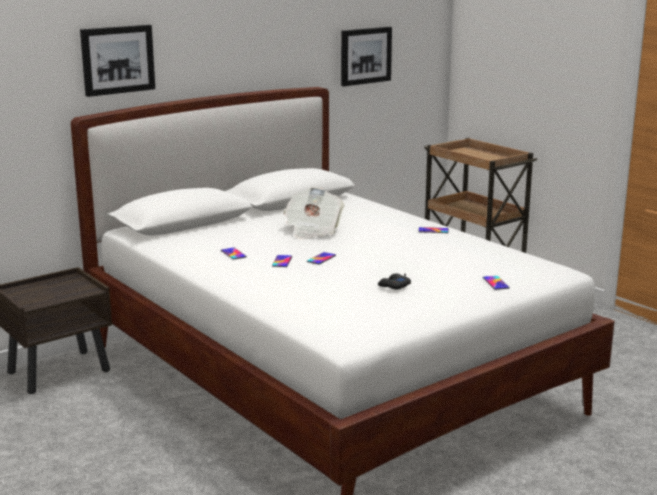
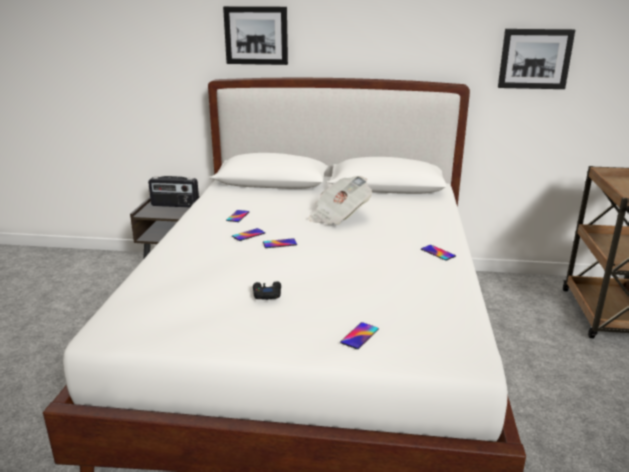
camera: 45 degrees right, 5 degrees up
(45, 288) = (175, 205): none -> radio

